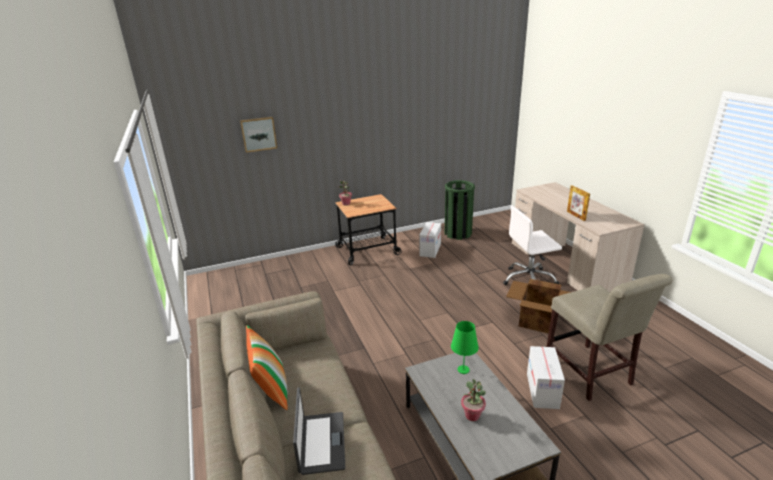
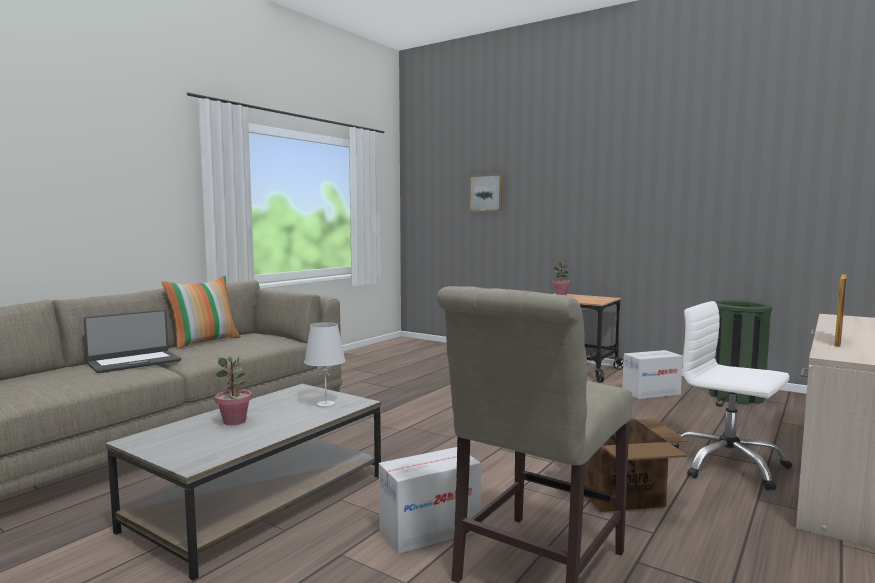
camera: 55 degrees right, 20 degrees down
(463, 370) = (326, 404): green table lamp -> white table lamp

